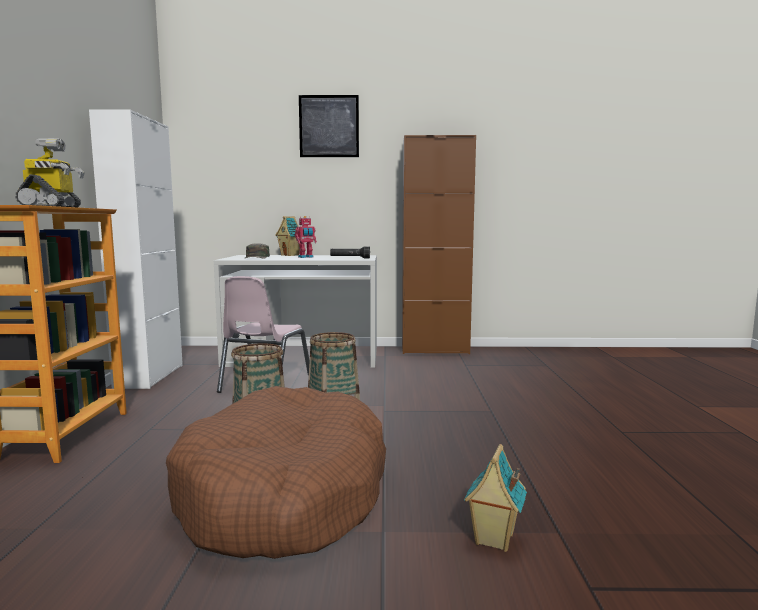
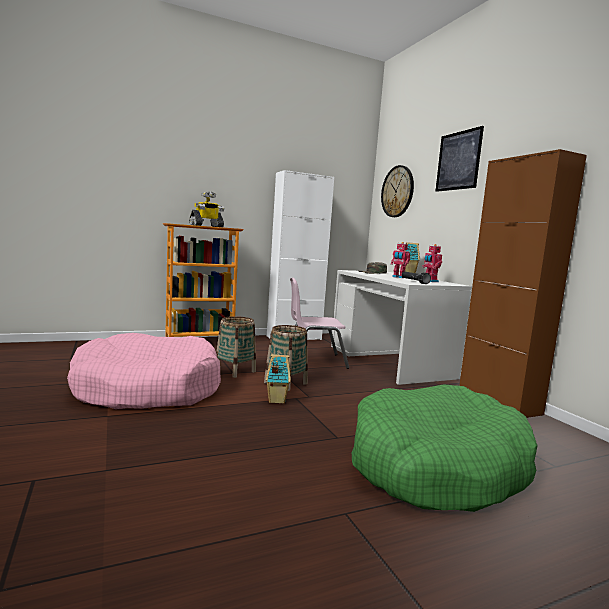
camera: 65 degrees right, 0 degrees up
(226, 152) = (397, 191): none -> wall clock
(285, 494) = (147, 389): brown dog bed -> pink dog bed
(342, 256) = (430, 281): none -> toy robot
(493, 540) = (96, 447): toy house -> toy house (276, 400)
(547, 392) = (436, 466): none -> green dog bed

